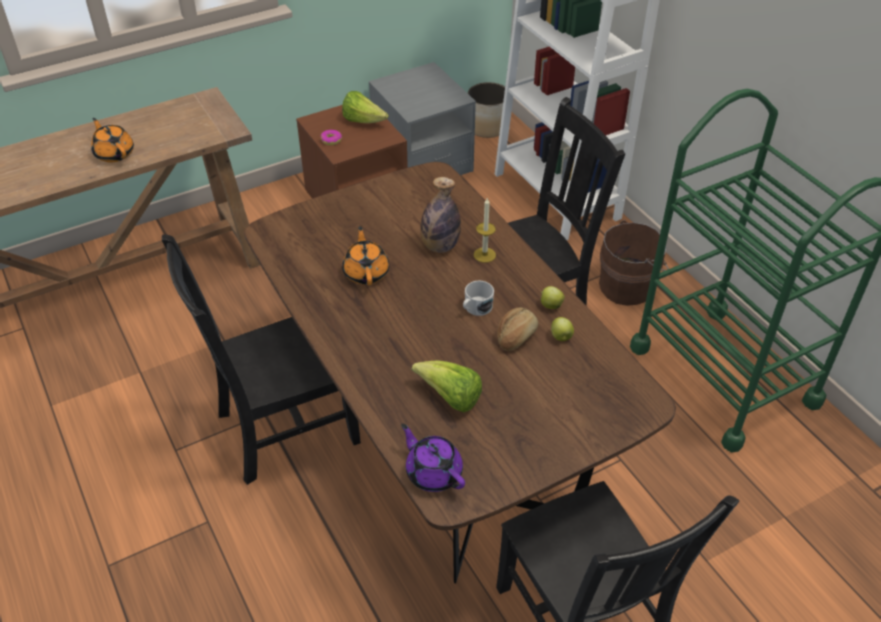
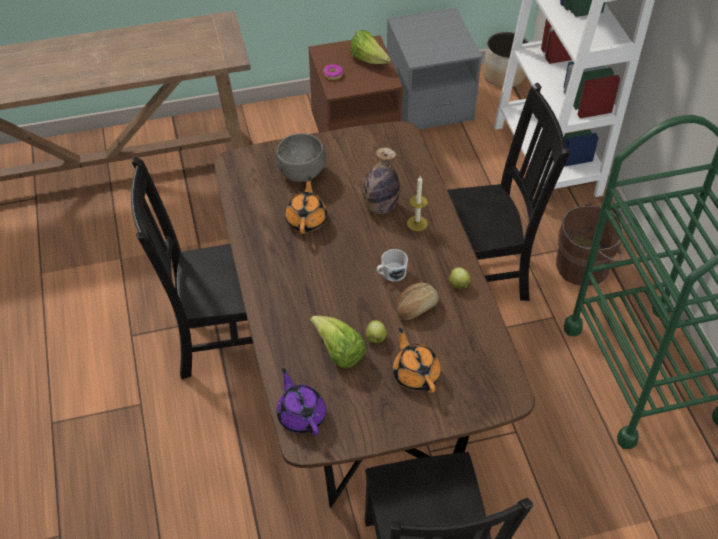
camera: 15 degrees right, 5 degrees up
(114, 153) = (127, 63): orange teapot -> orange teapot (415, 374)
(343, 227) = (301, 172): none -> grey bowl
(561, 337) = (456, 317): apple -> apple (375, 338)

